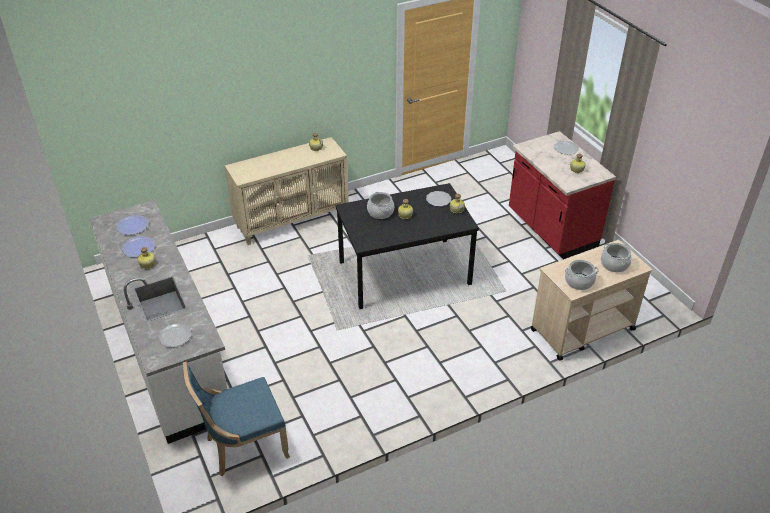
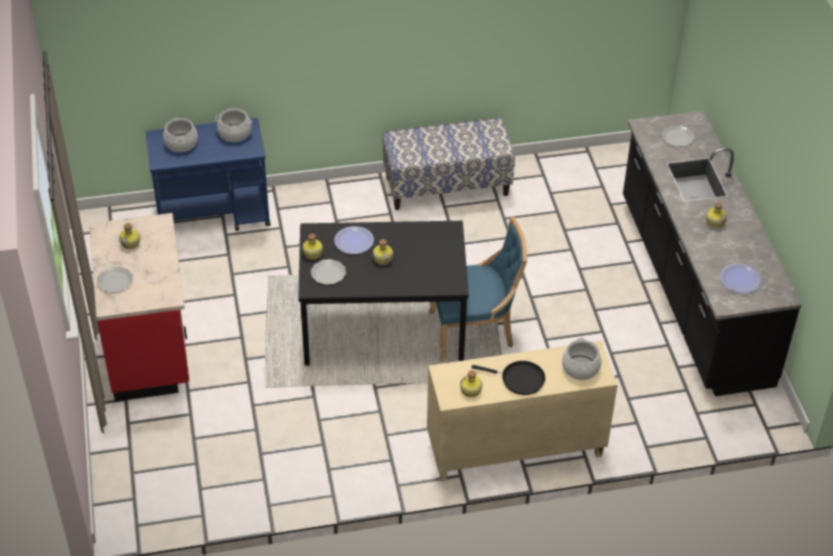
camera: 165 degrees left, 5 degrees up
(138, 247) = (728, 246): plate -> plate (354, 241)
(169, 348) = (692, 290): white counter -> black counter
(243, 446) = (612, 178): blue chair -> blue chair (474, 331)
(287, 157) = (519, 379): none -> black frying pan
(380, 212) = (413, 270): cooking pot -> cooking pot (581, 368)
(401, 401) = (447, 185): none -> bench
(581, 329) = (214, 214): beige cart -> blue cart

